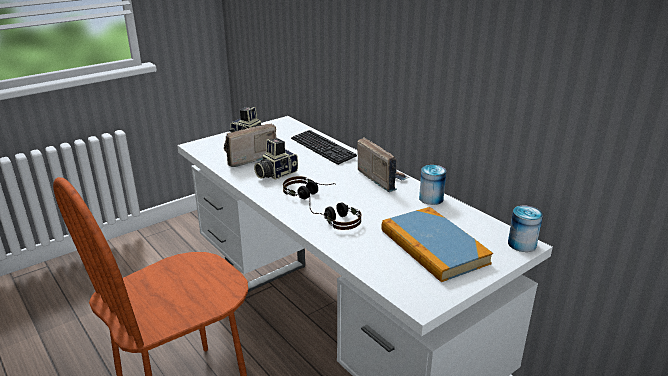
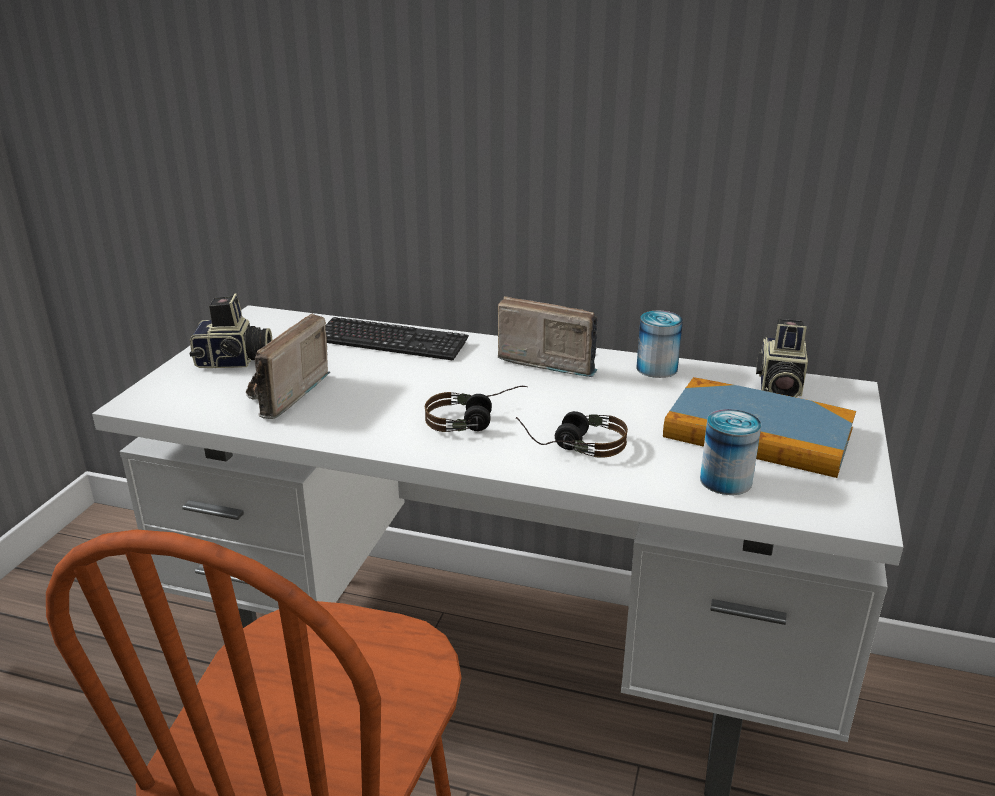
camera: 35 degrees left, 0 degrees up
(275, 173) = (370, 405): camera -> camera (778, 387)
(522, 244) = (844, 391): can -> can (725, 480)

